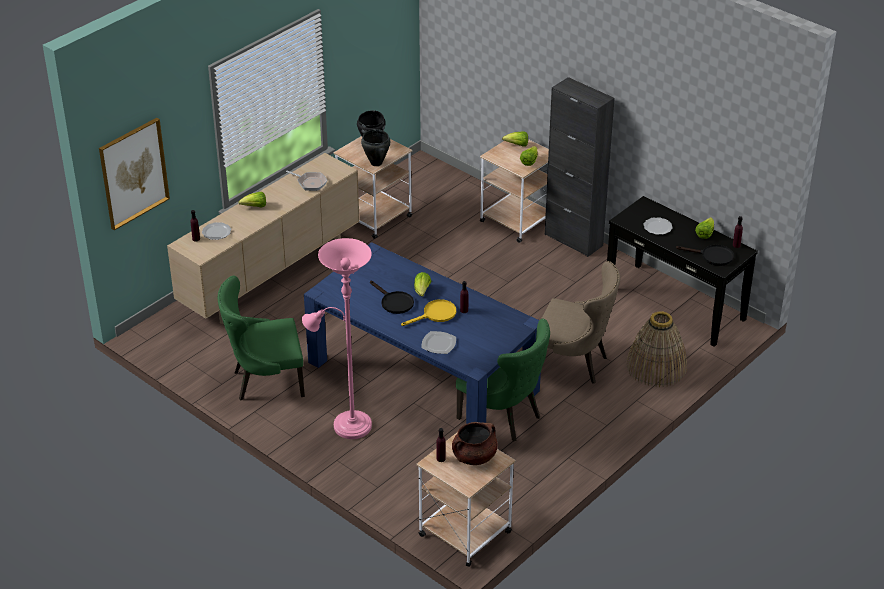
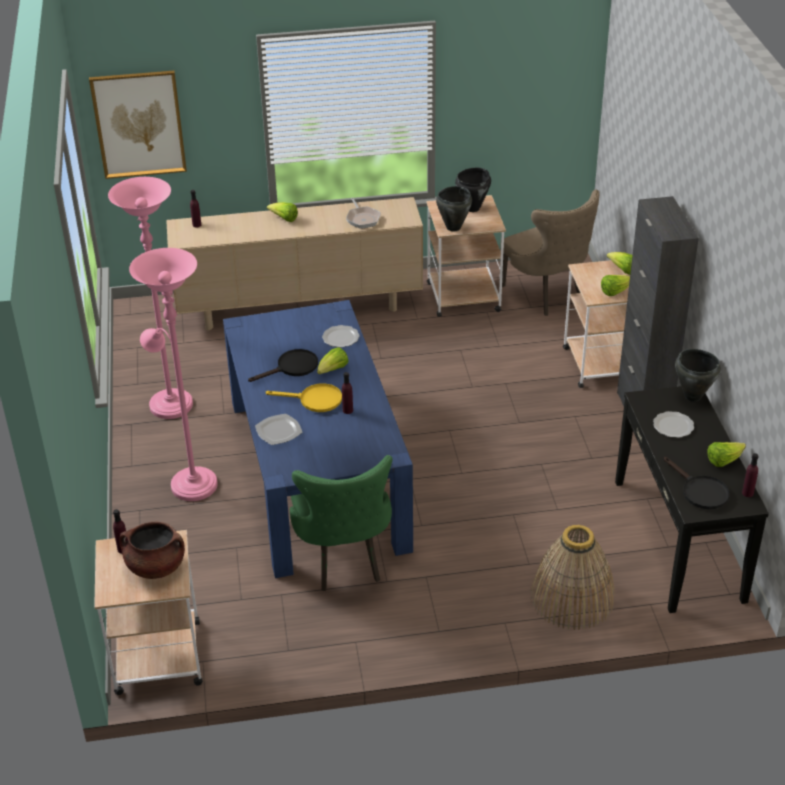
camera: 40 degrees right, 0 degrees up
(216, 232) = (221, 226): plate -> plate (340, 337)
(265, 382) = (174, 401): green chair -> pink floor lamp
(394, 302) = (292, 367): black frying pan -> black frying pan turned 120 degrees counterclockwise
(573, 363) = (484, 543): beige chair -> beige chair (547, 294)
(647, 204) = (692, 396): none -> black cooking pot

